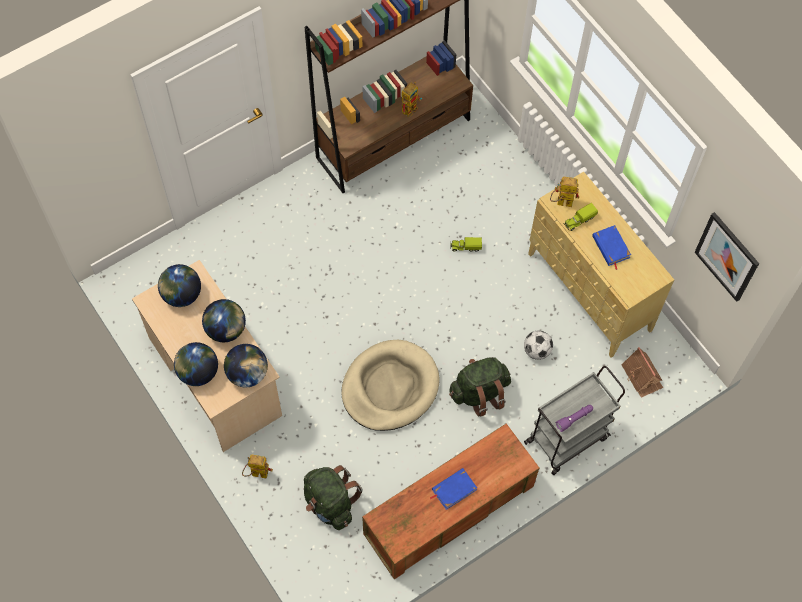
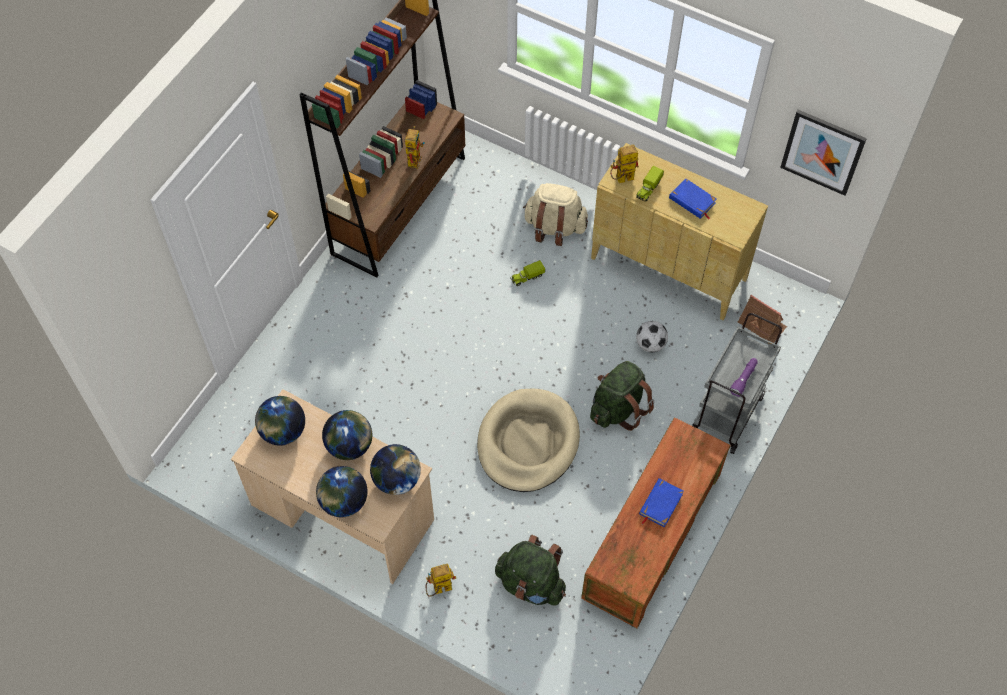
camera: 25 degrees left, 5 degrees down
(512, 213) = (554, 227): none -> beige backpack

